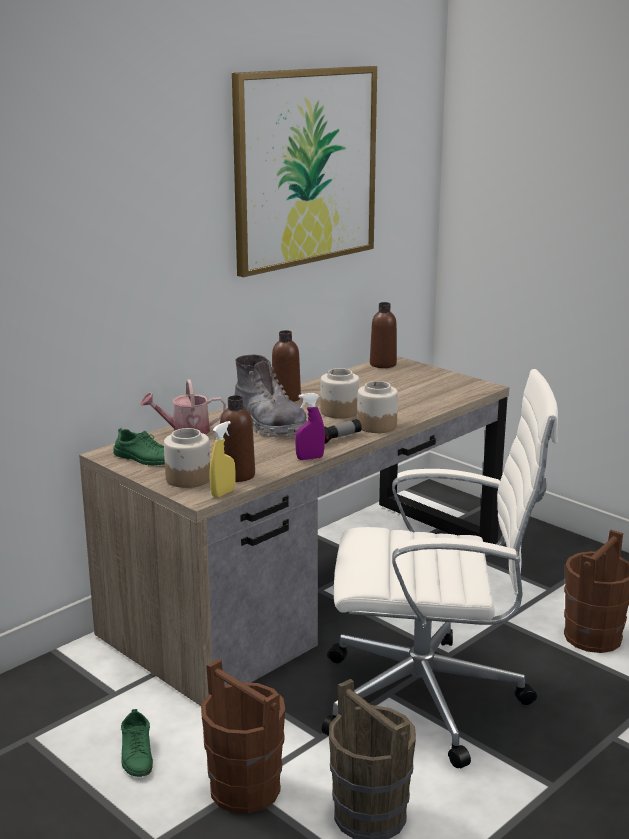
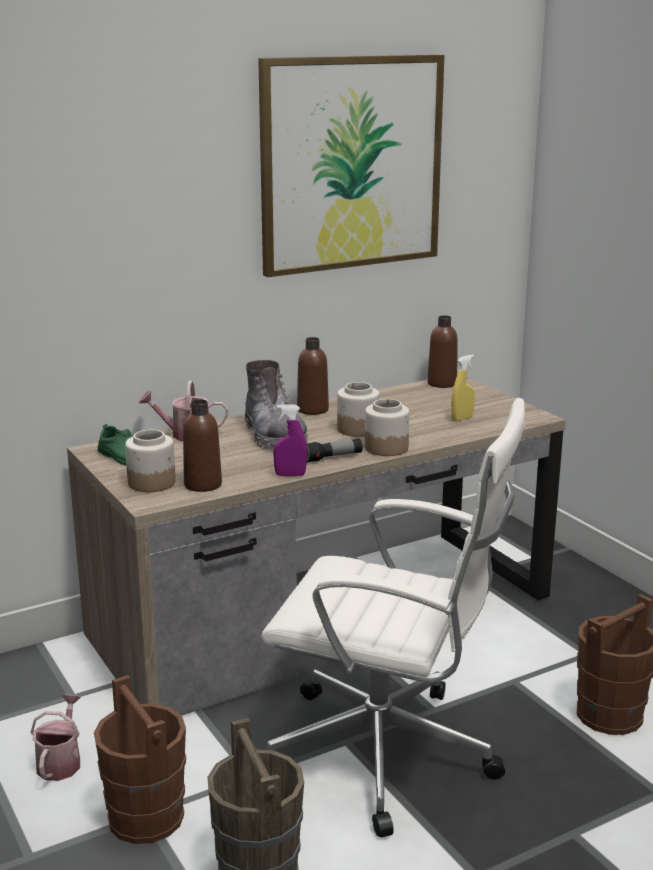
camera: 15 degrees right, 0 degrees up
(137, 754) = (61, 761): green shoe -> watering can
(223, 493) = (174, 501): yellow spray bottle -> yellow spray bottle (462, 419)

